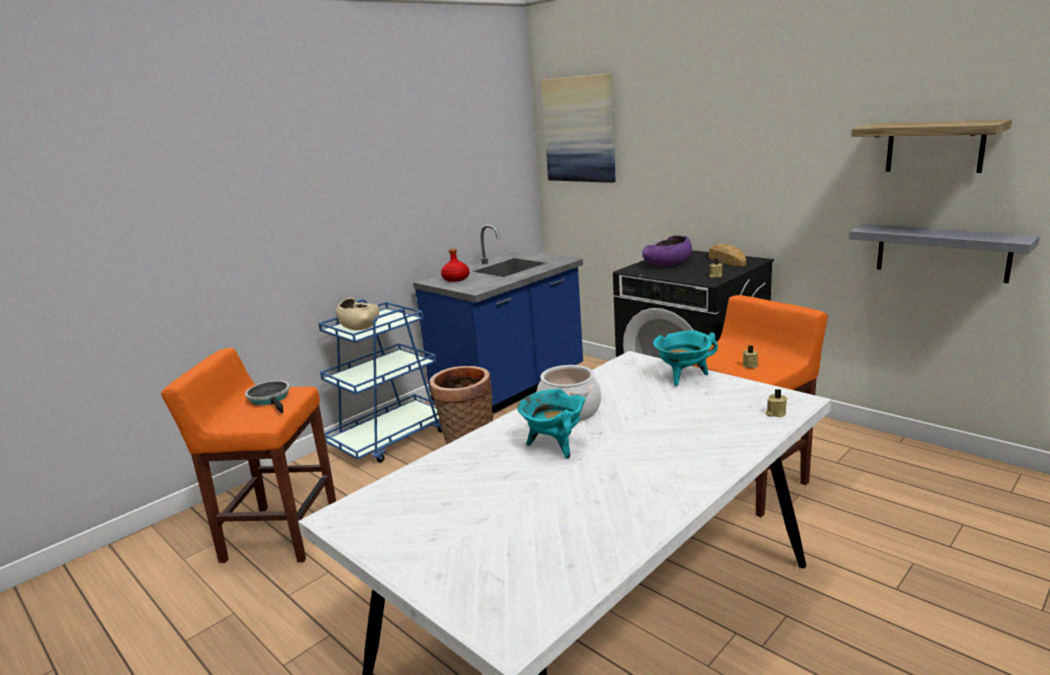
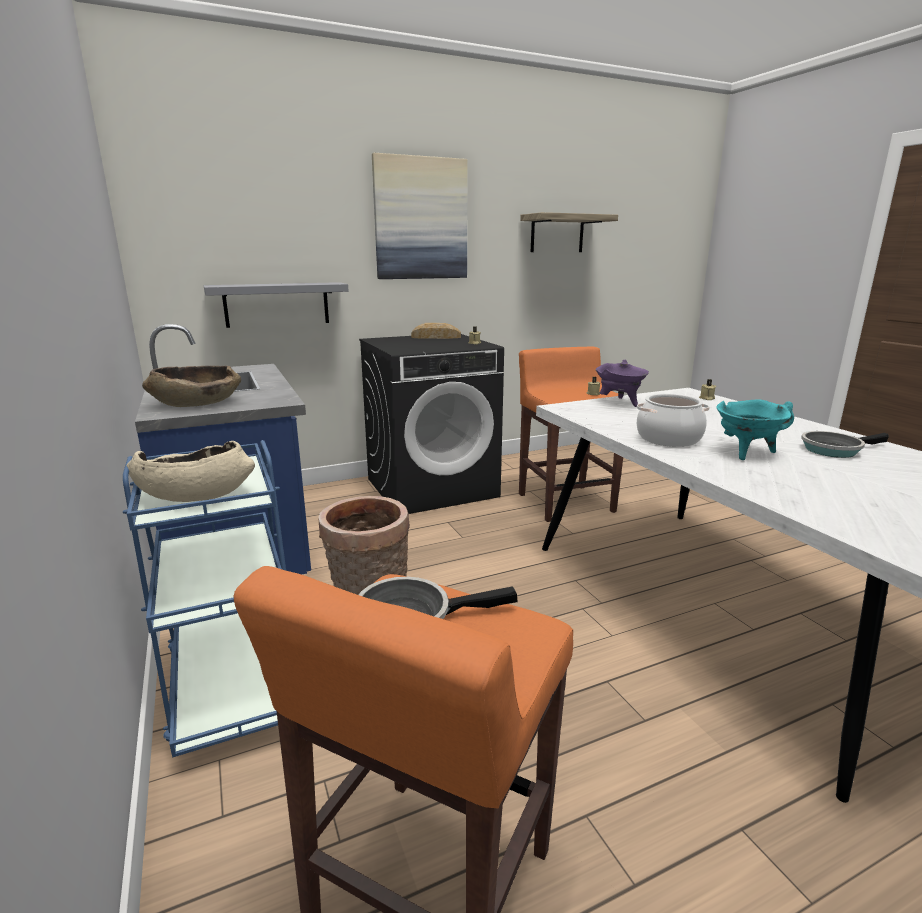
camera: 70 degrees left, 0 degrees up
(456, 279) = (197, 403): red bottle -> brown bowl
(579, 129) = (206, 203): picture -> picture (421, 219)
(609, 489) = (834, 449): none -> frying pan
(667, 264) = (407, 344): purple bowl -> none
(683, 377) = (619, 403): turquoise cooking pot -> purple cooking pot
(942, 252) = (563, 309): grey shelf -> grey shelf (277, 304)

